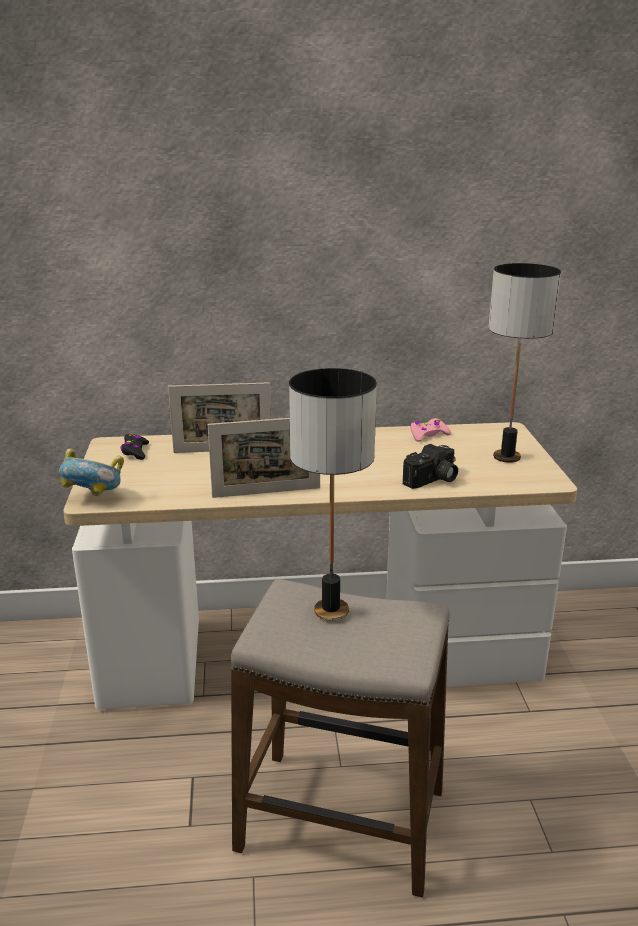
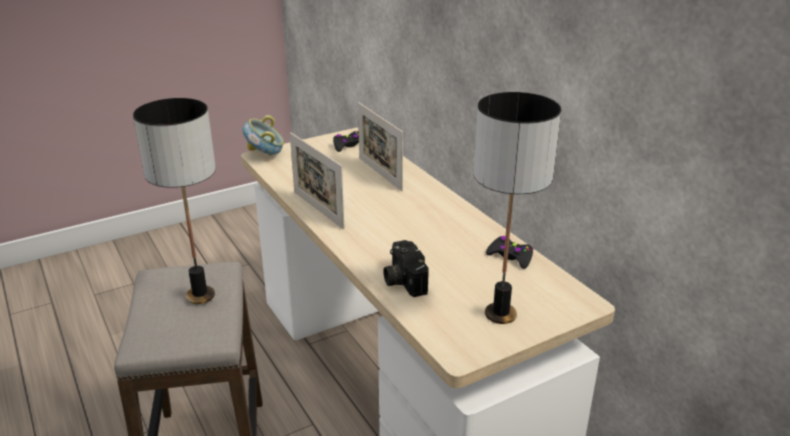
camera: 65 degrees right, 5 degrees up
(428, 435) = (510, 257): pink game controller -> black game controller
(432, 480) = (402, 280): camera -> camera turned 45 degrees clockwise

